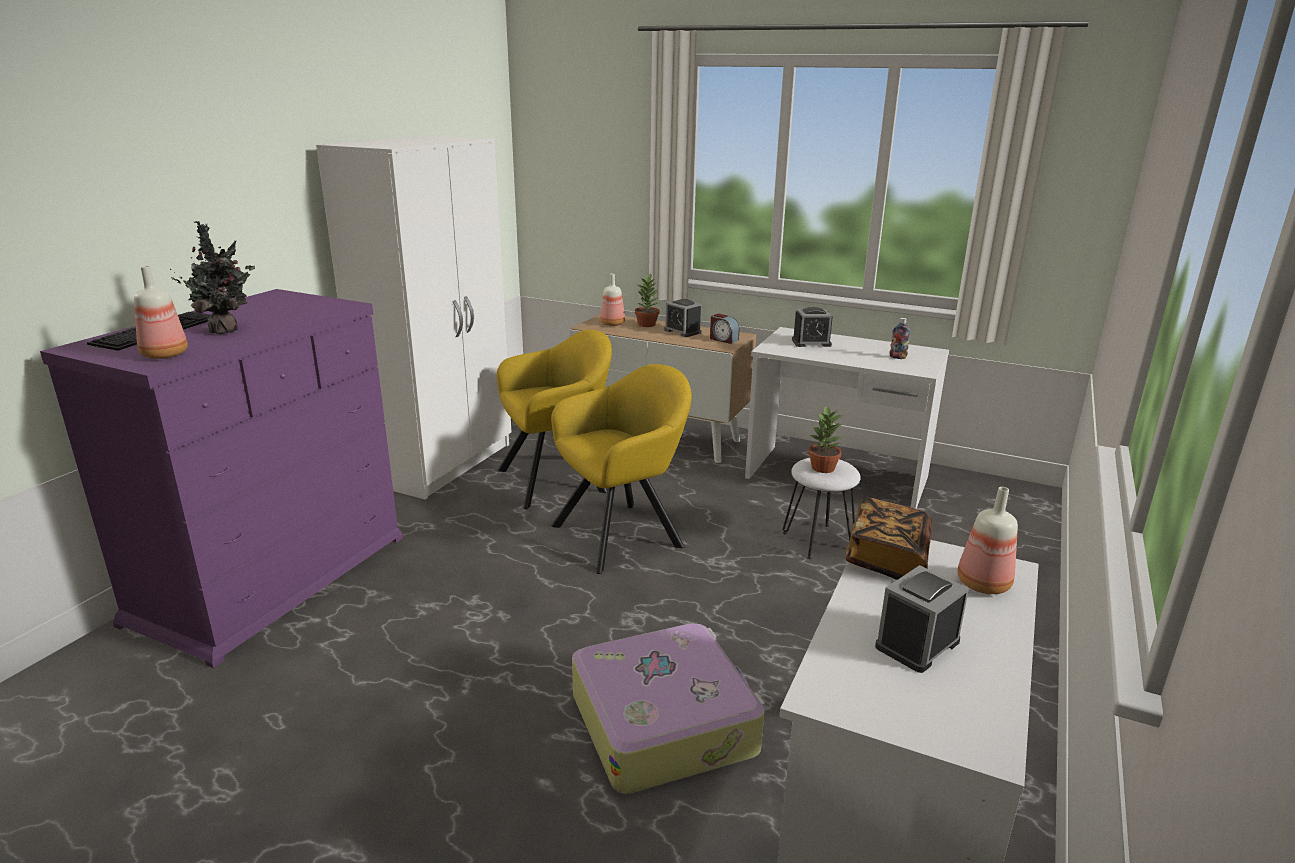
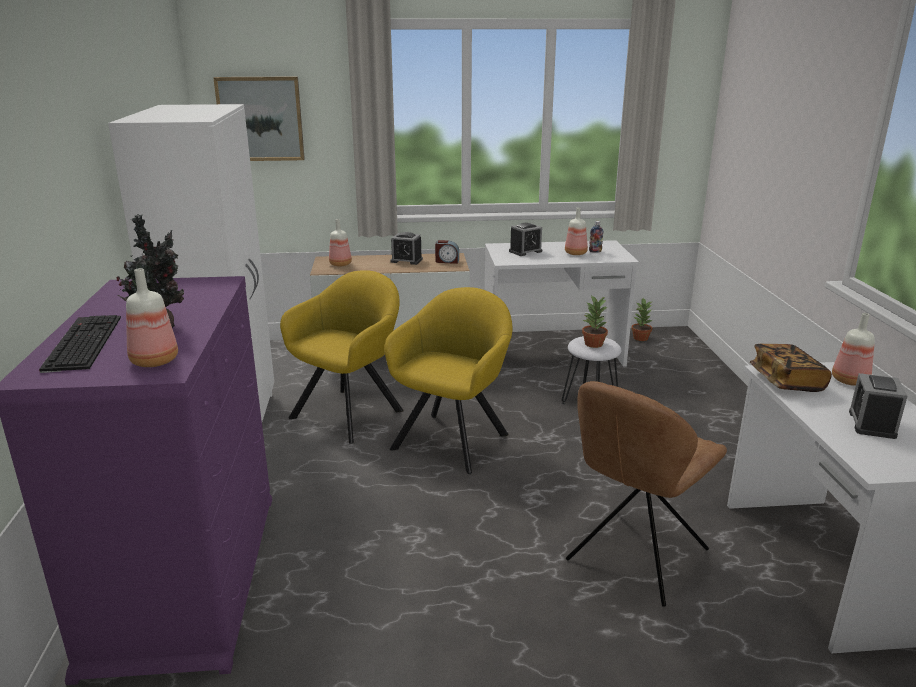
camera: 30 degrees left, 0 degrees up
(570, 160) = (260, 119): none -> picture
(647, 324) = (370, 260): potted plant -> potted plant (641, 338)
(665, 722) = (634, 557): suitcase -> brown chair
(869, 355) = (575, 253): none -> bottle

